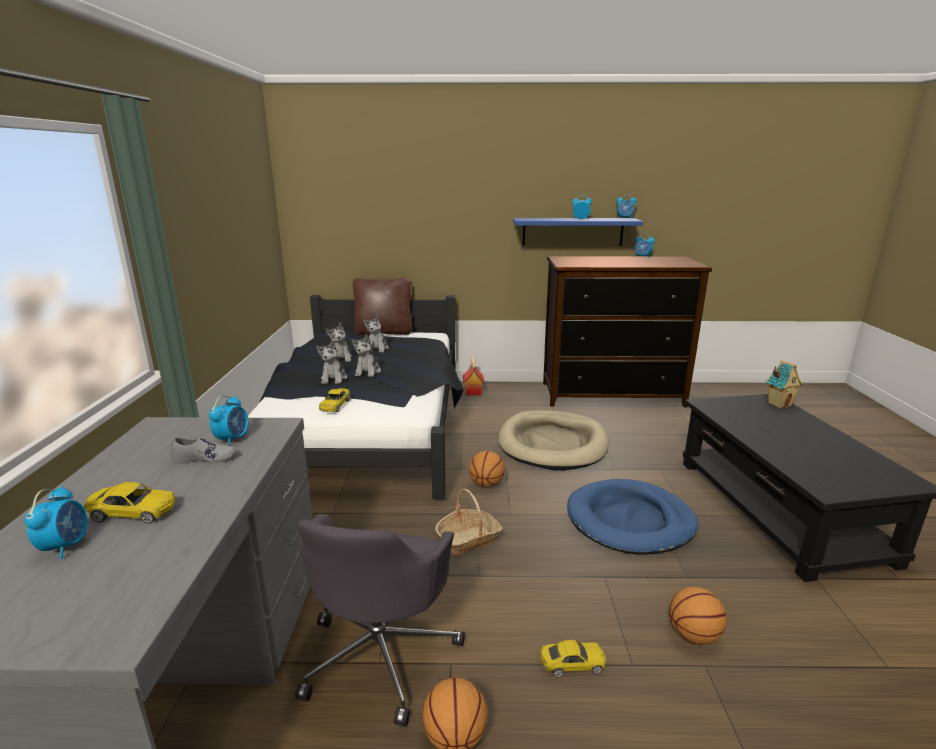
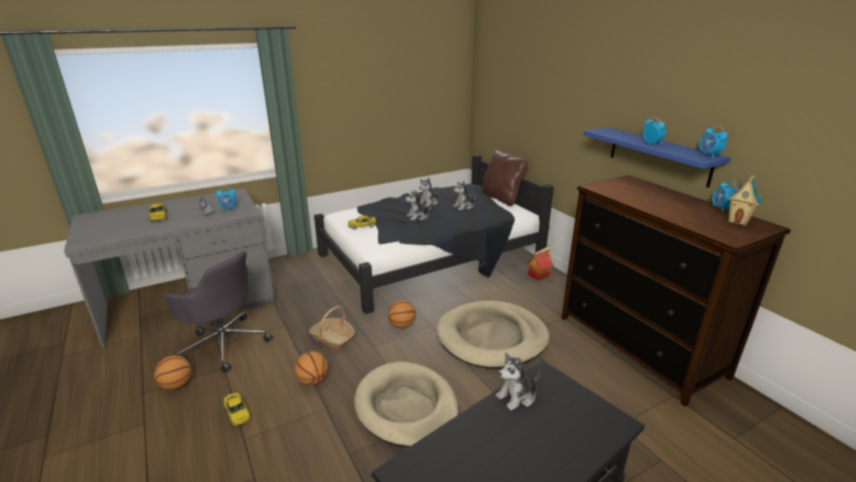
camera: 60 degrees right, 5 degrees up
(66, 546) = (133, 216): alarm clock -> none
(334, 378) = (396, 212): plush toy -> plush toy (517, 396)
(381, 653) = (224, 343): grey office chair -> grey office chair turned 135 degrees counterclockwise
(630, 521) = (406, 407): blue dog bed -> beige dog bed
(693, 636) = (282, 466): basketball -> basketball (313, 381)
(779, 404) = (608, 430): toy house -> toy house (738, 221)

